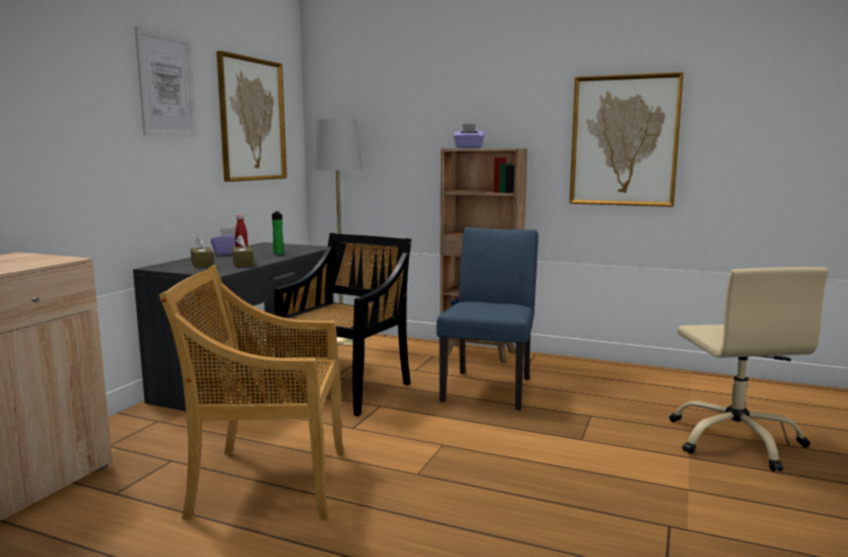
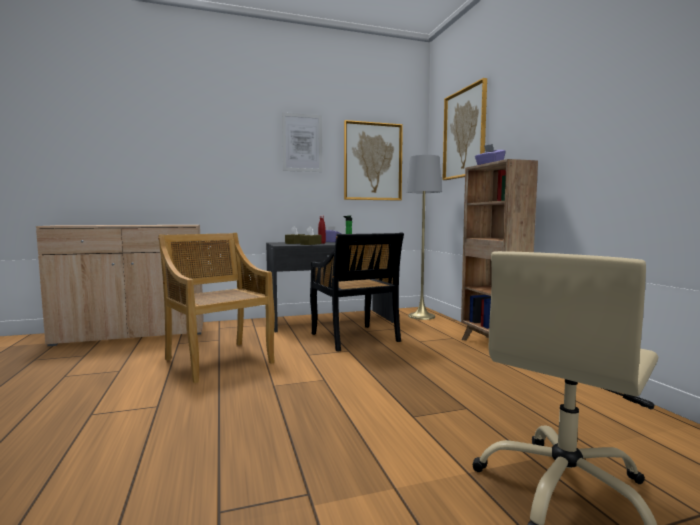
camera: 50 degrees right, 5 degrees down
(347, 389) = (355, 338): black chair -> black chair turned 75 degrees clockwise
(489, 386) = (441, 364): blue chair -> none
(624, 141) = (625, 138): picture -> picture (464, 133)

